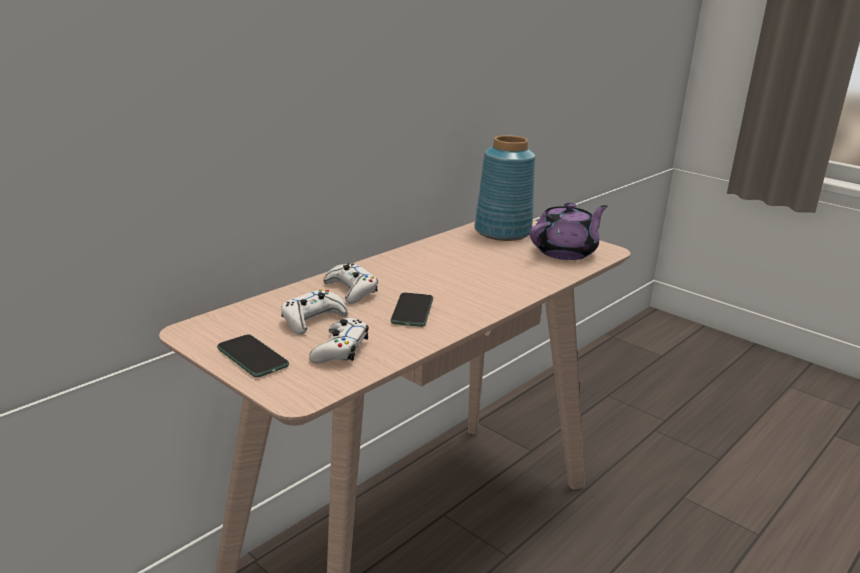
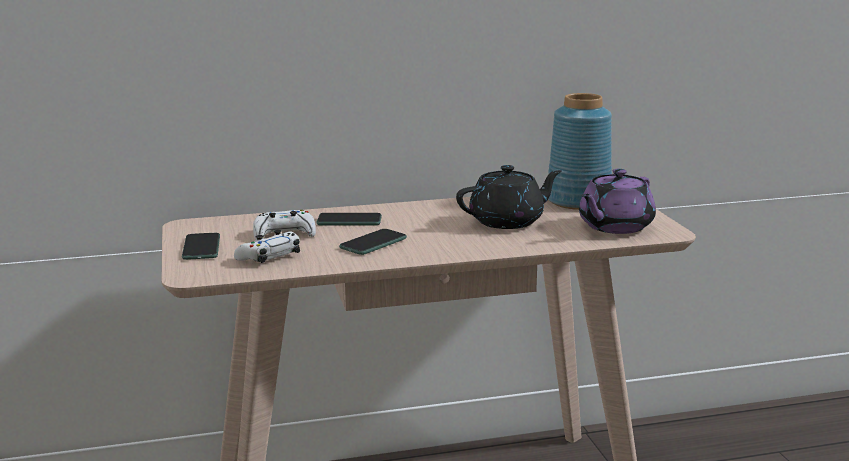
camera: 35 degrees right, 5 degrees down
(351, 290) = (349, 221): white game controller -> phone
(483, 263) = (508, 221): none -> black teapot
(565, 252) = (614, 226): purple teapot -> purple teapot turned 135 degrees clockwise

